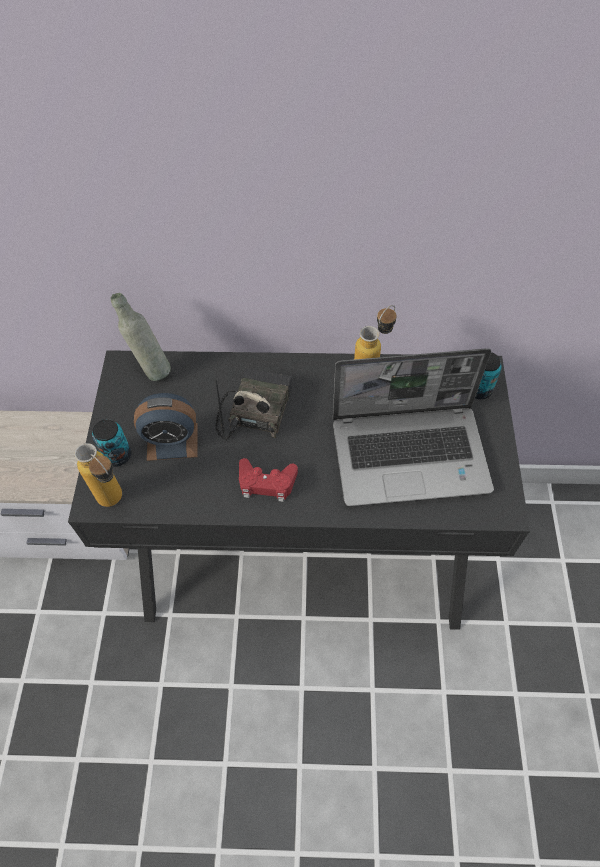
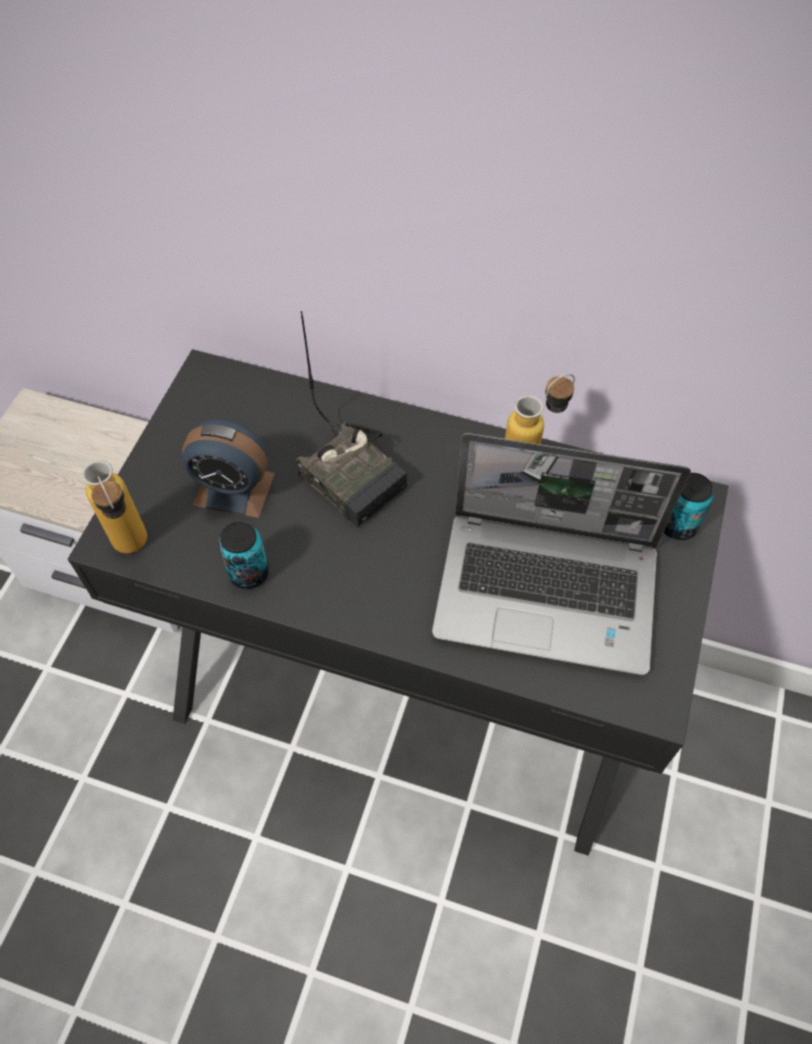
camera: 15 degrees right, 0 degrees up
(117, 455) = (158, 489): can -> can (249, 572)
(151, 369) = (240, 387): grey bottle -> none
(254, 410) = (355, 475): radio -> radio turned 105 degrees clockwise
(266, 483) = (337, 577): red game controller -> none

